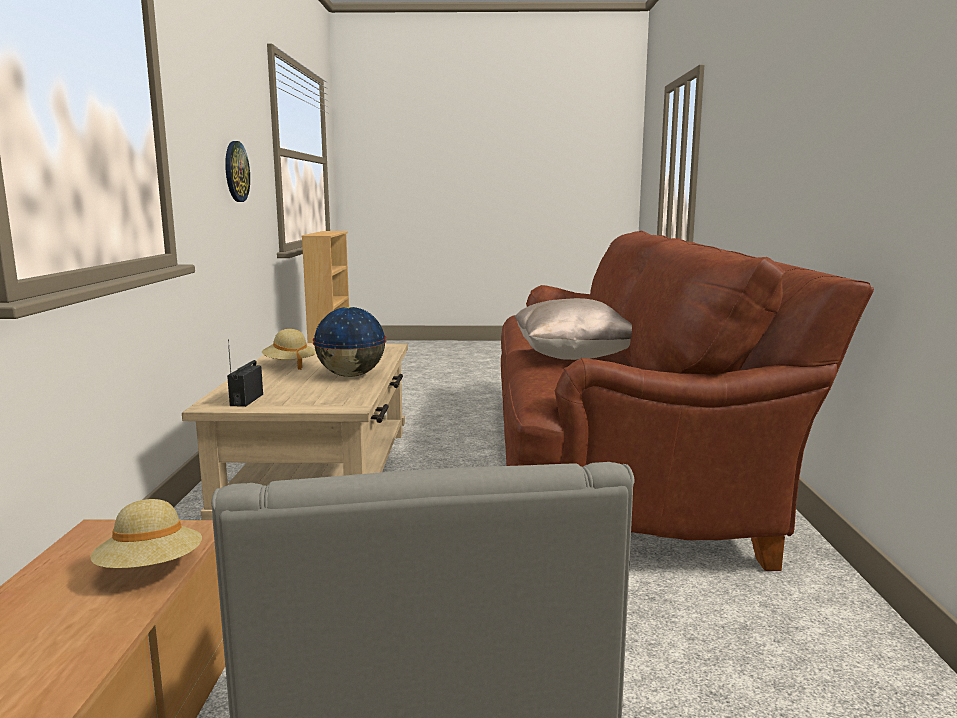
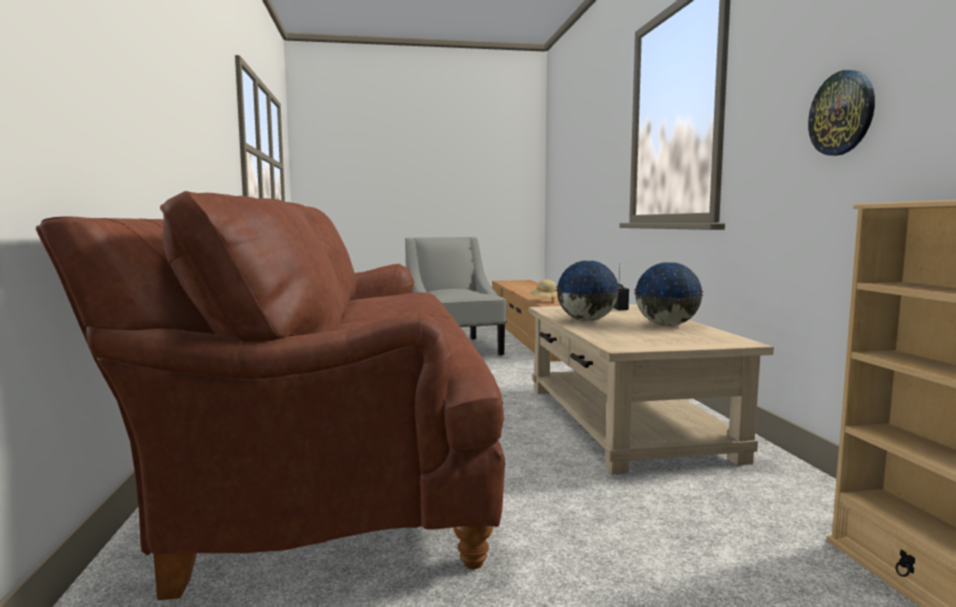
camera: 170 degrees right, 5 degrees down
(289, 365) = (666, 325): beige hat -> globe
(573, 357) = (393, 303): beige pillow -> none

